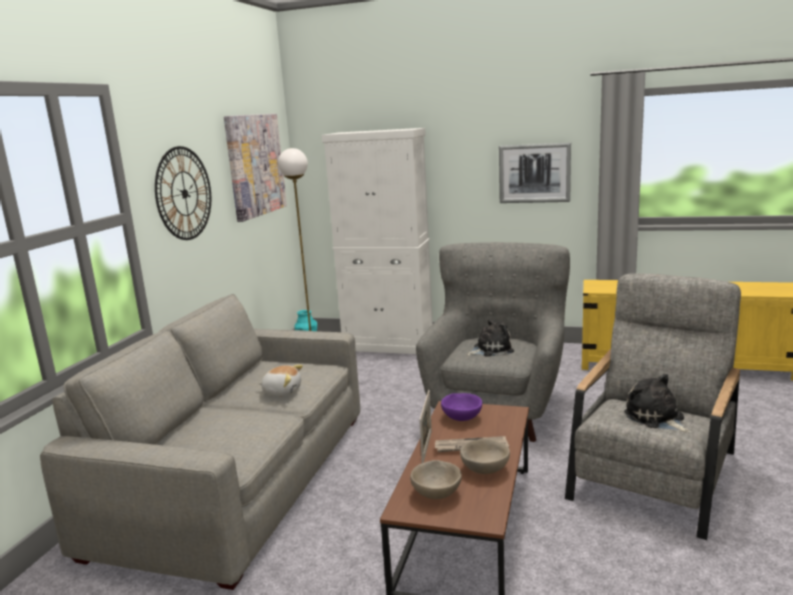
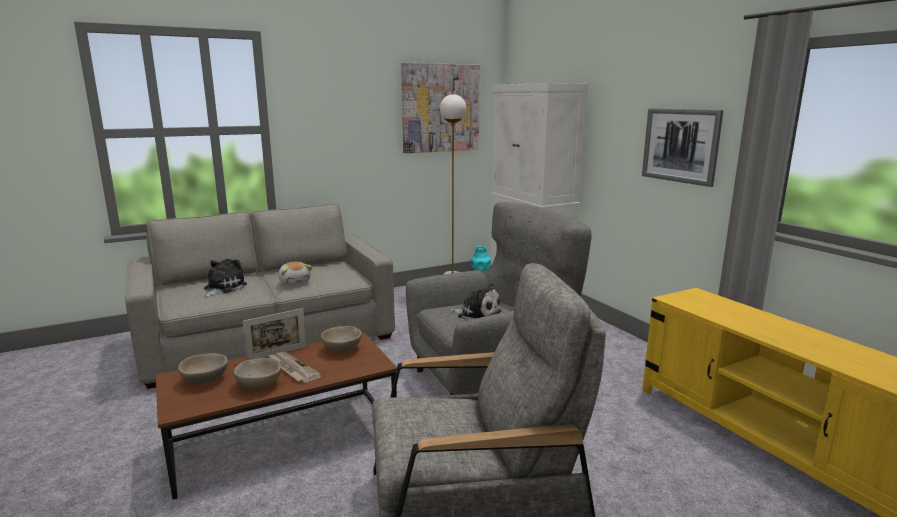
camera: 45 degrees right, 0 degrees up
(184, 193) = (336, 120): wall clock -> none
(462, 418) = (342, 349): purple bowl -> beige bowl
(656, 418) = (432, 428): plush toy -> plush toy (223, 288)

